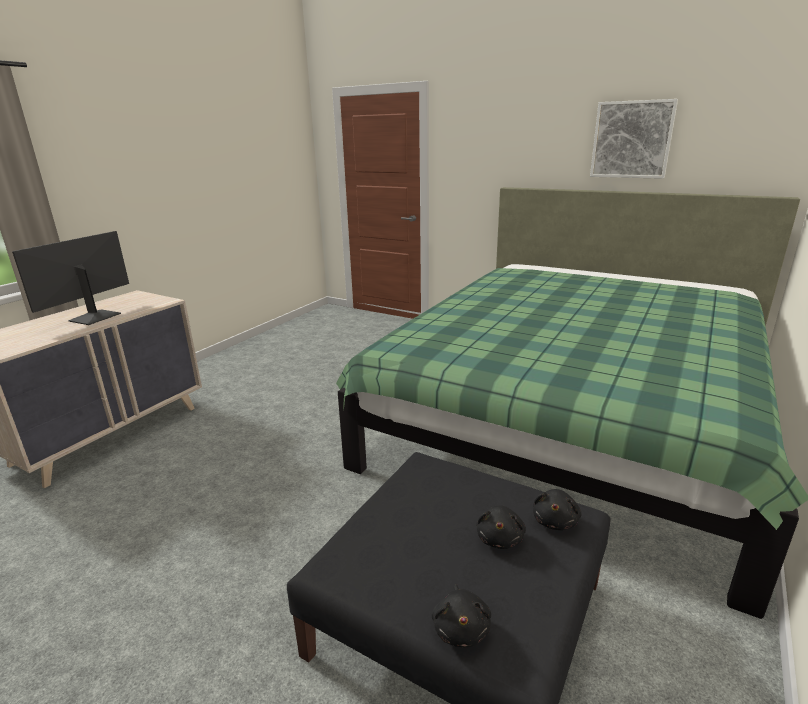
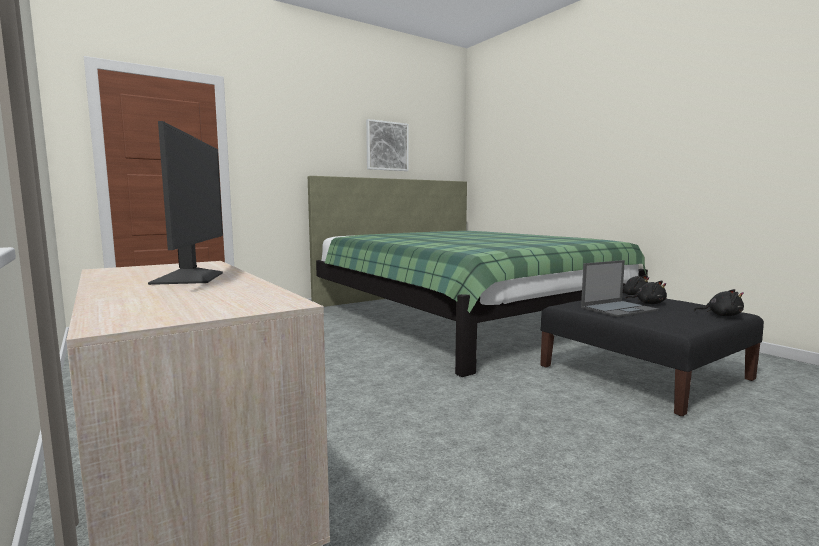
camera: 65 degrees left, 15 degrees down
(94, 317) = (191, 278): monitor -> monitor turned 150 degrees counterclockwise
(428, 508) = (619, 309): none -> laptop

